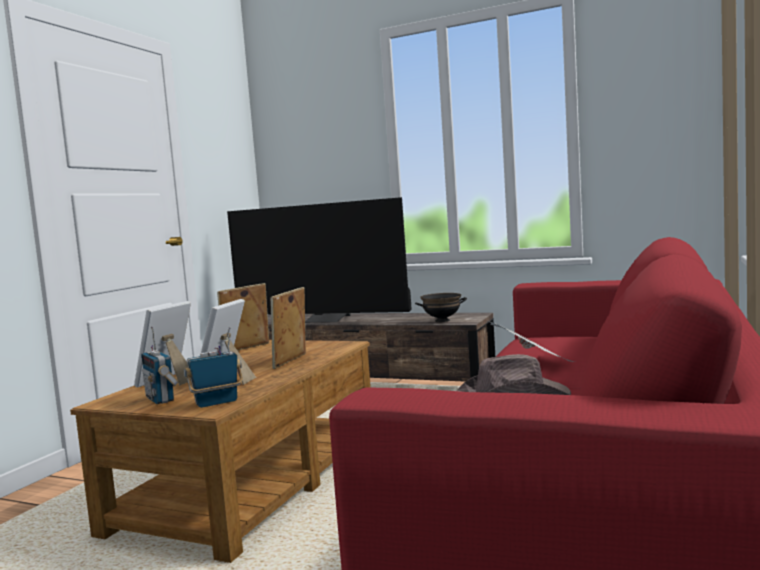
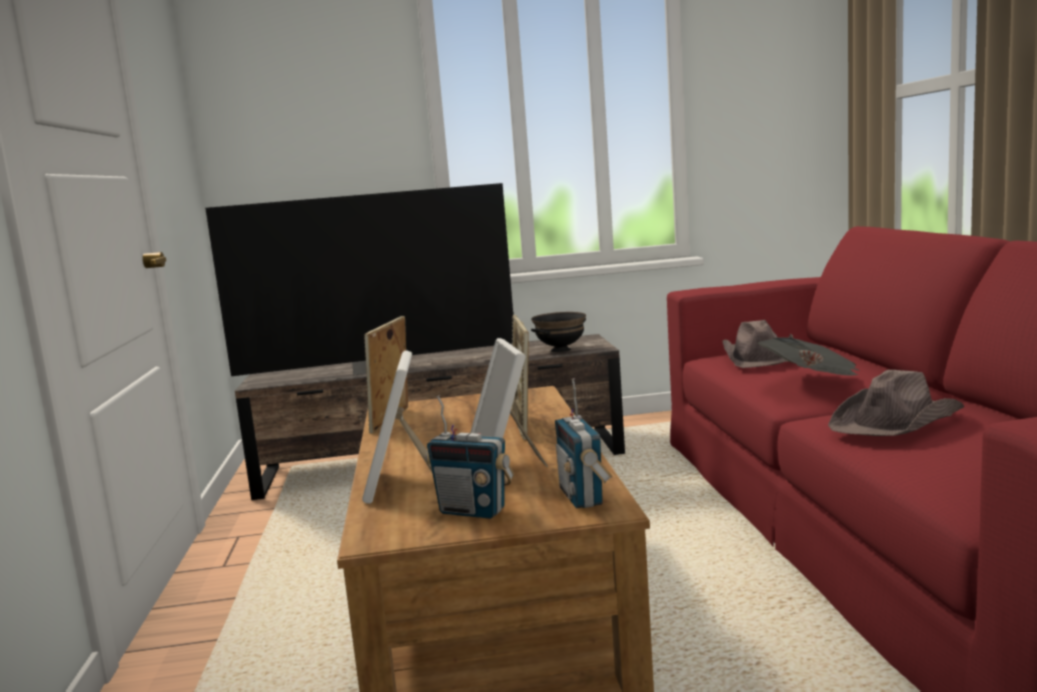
camera: 30 degrees left, 5 degrees up
(216, 403) = (583, 497): radio -> radio turned 45 degrees counterclockwise
(549, 340) = (760, 357): none -> brown hat

